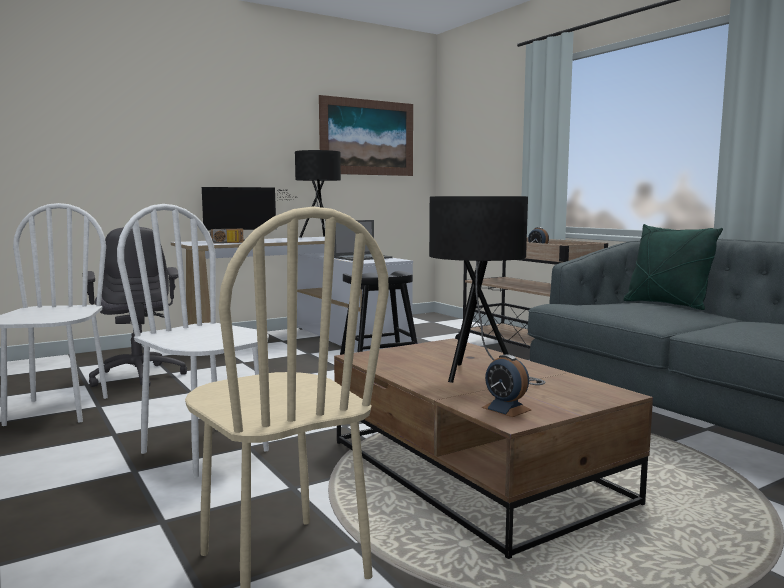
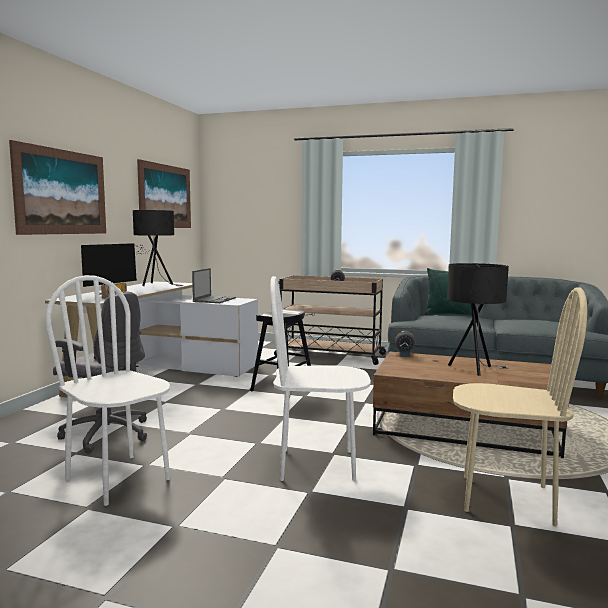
camera: 40 degrees left, 0 degrees up
(201, 133) = (62, 192): none -> picture
(506, 409) = (534, 382): alarm clock -> alarm clock (404, 355)

